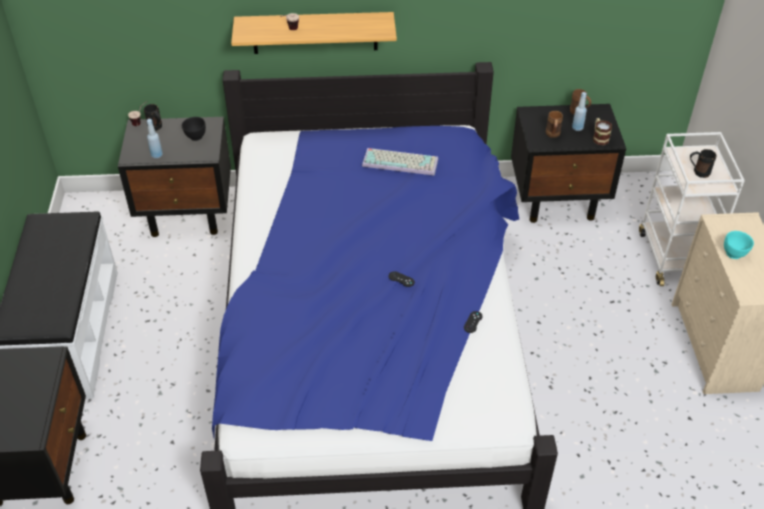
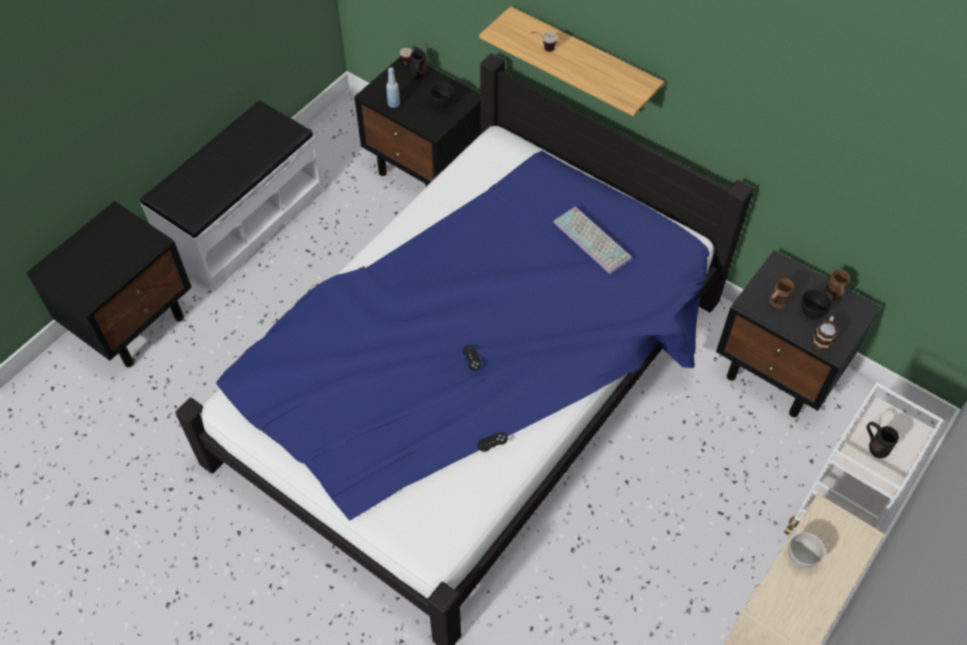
camera: 40 degrees right, 10 degrees up
(577, 128) = (811, 312): blue bottle -> black bowl
(734, 254) = (801, 558): turquoise bowl -> white bowl

